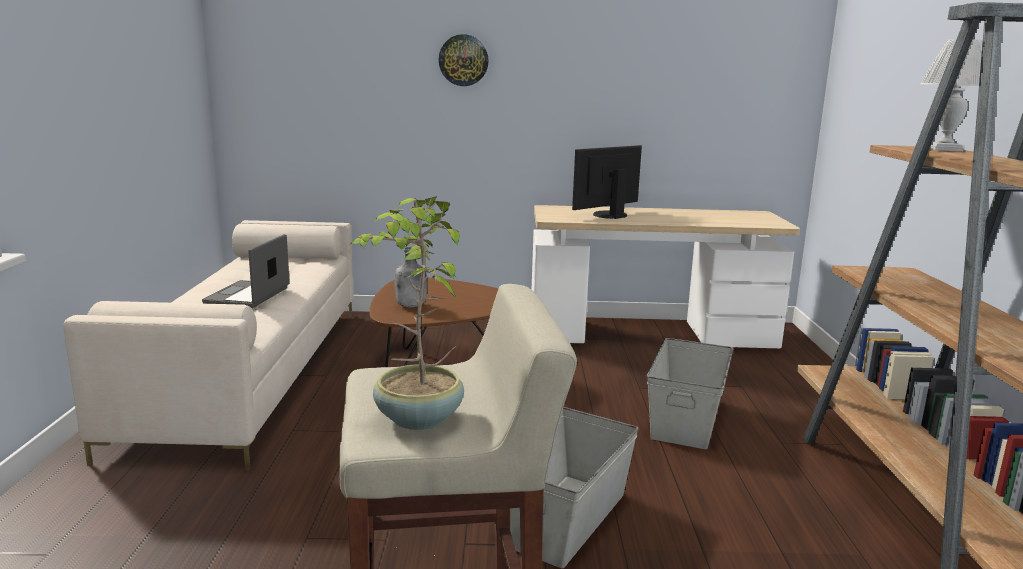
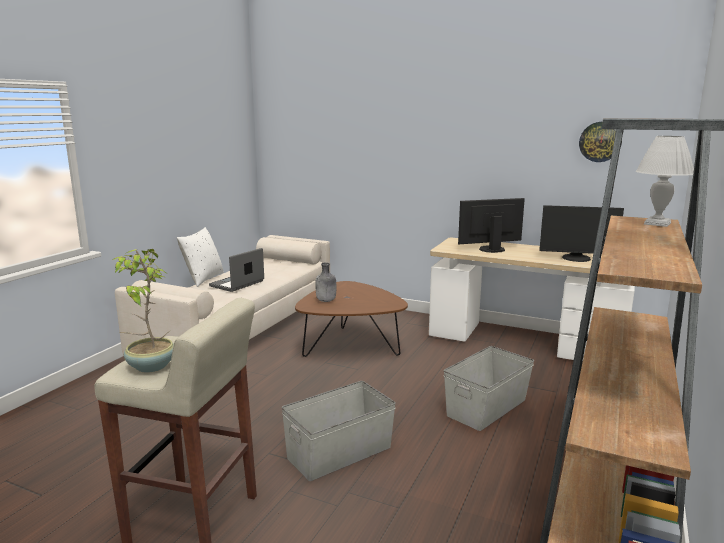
camera: 25 degrees right, 0 degrees up
(176, 295) = (203, 279): none -> white pillow
(463, 60) = (403, 134): wall clock -> wall clock (600, 141)
(718, 219) = (576, 259): none -> monitor

